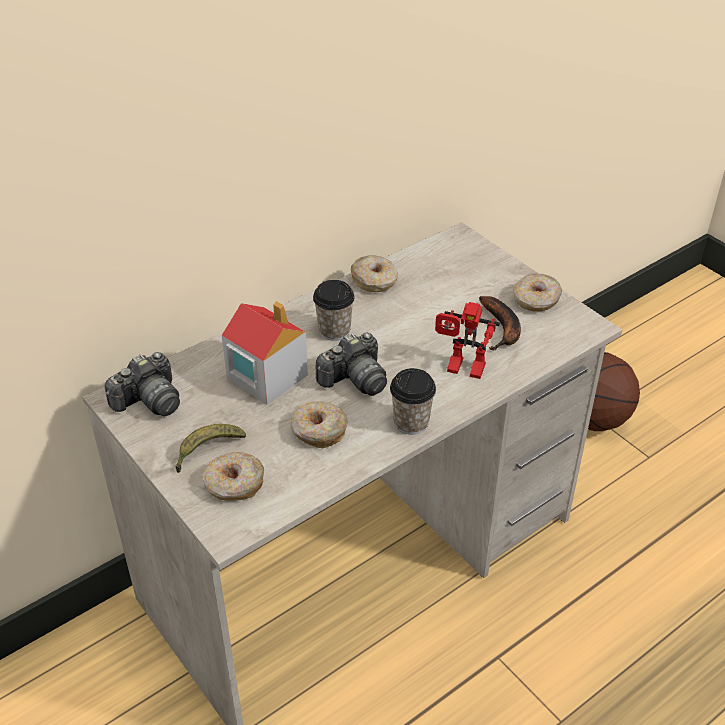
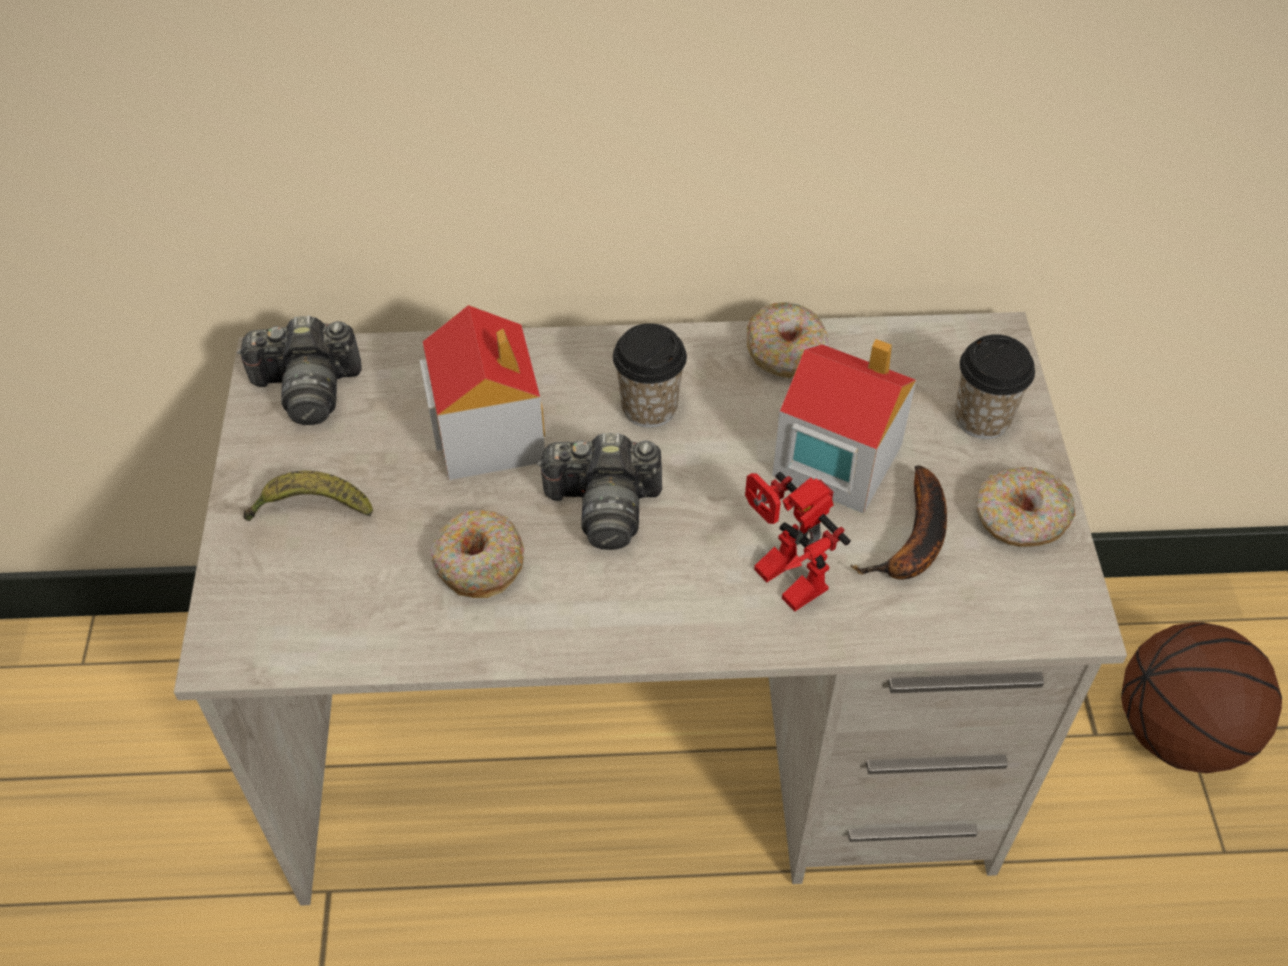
camera: 35 degrees right, 10 degrees up
(234, 484) = (297, 582): donut -> none
(411, 422) = (621, 626): cup -> cup (982, 419)
(439, 313) = (835, 459): none -> toy house

